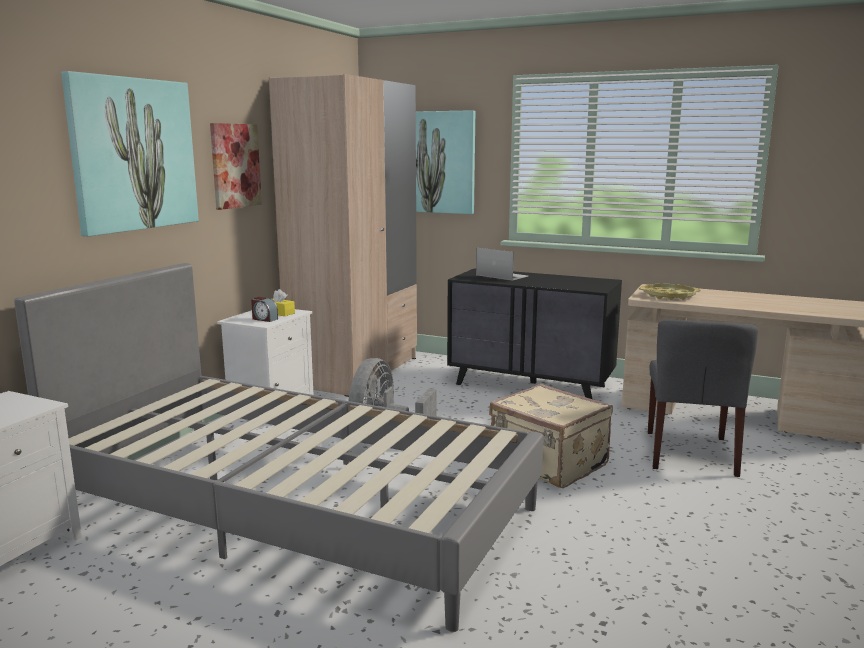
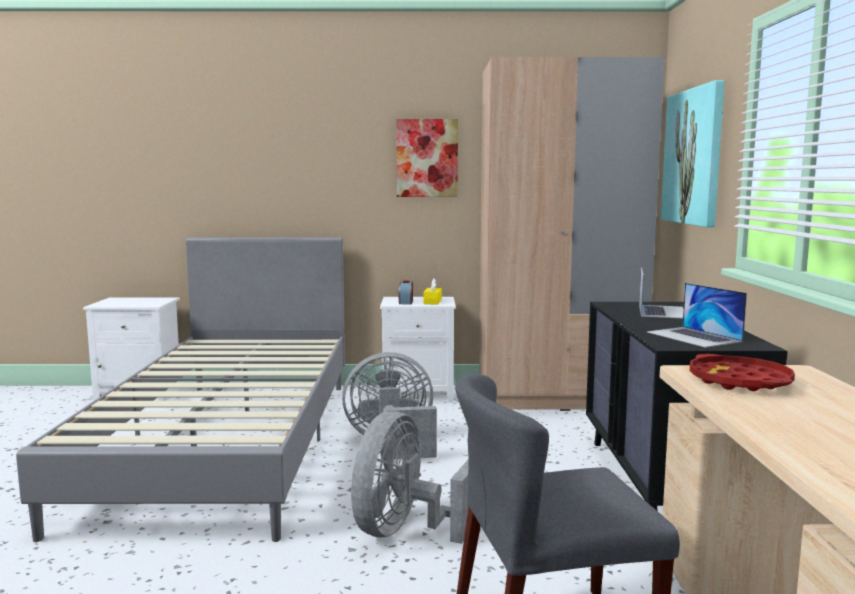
camera: 65 degrees right, 5 degrees down
(133, 154) = (307, 145): picture -> none
(548, 464) = (405, 531): beige suitcase -> grey fan
(579, 283) = (694, 337): none -> laptop
(669, 296) = (739, 381): yellow tray -> red tray

